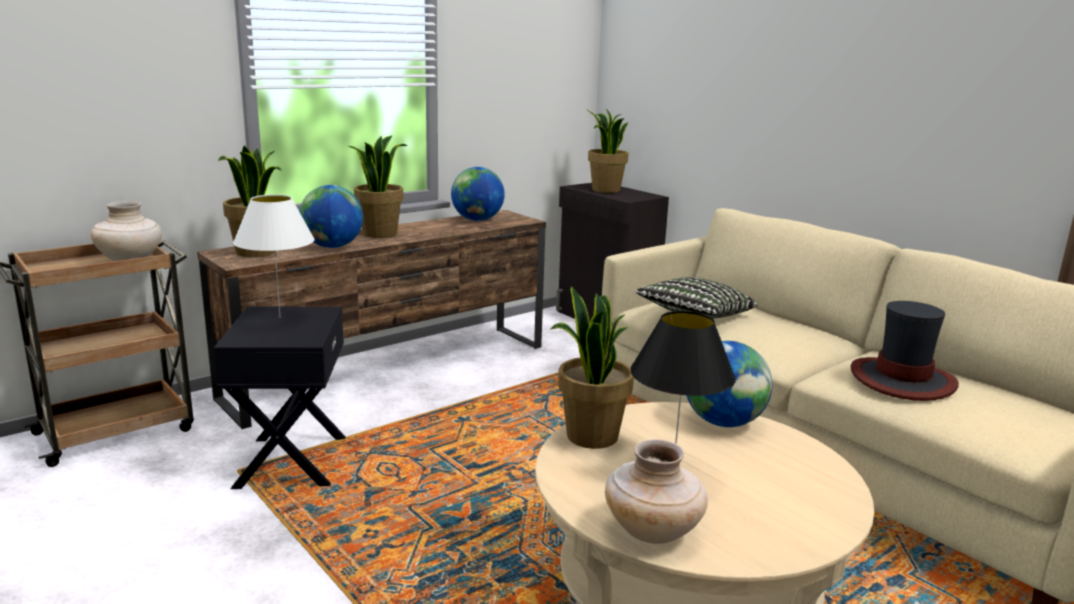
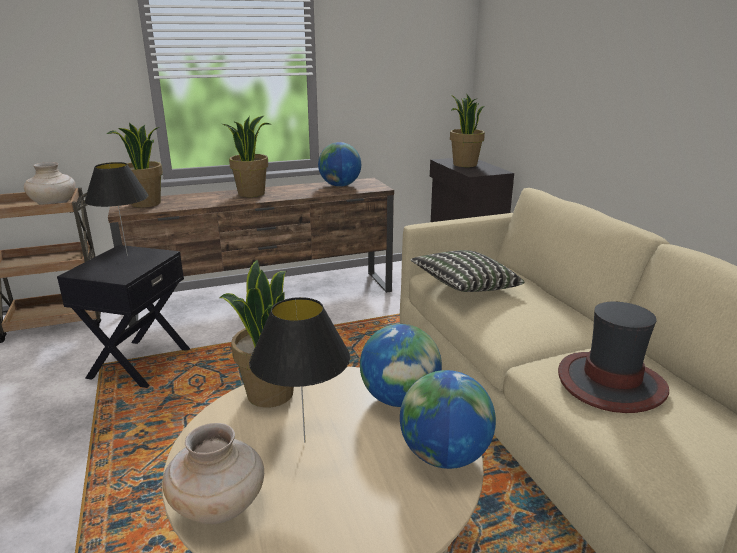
camera: 20 degrees right, 5 degrees up
(279, 317) = (127, 256): white table lamp -> black table lamp
(332, 247) = (203, 202): globe -> globe (444, 456)

